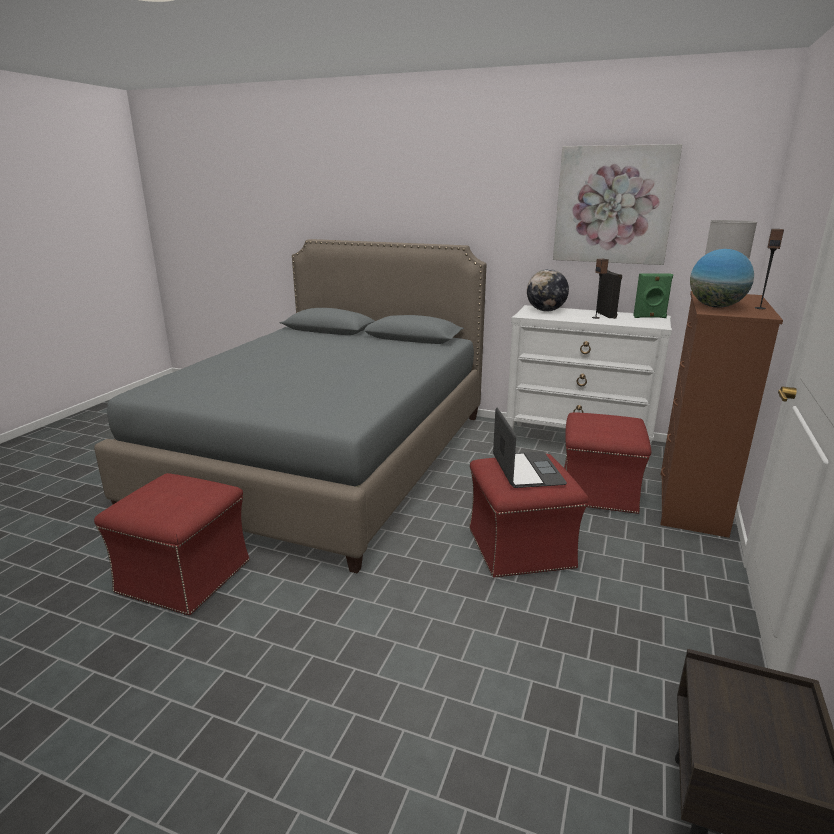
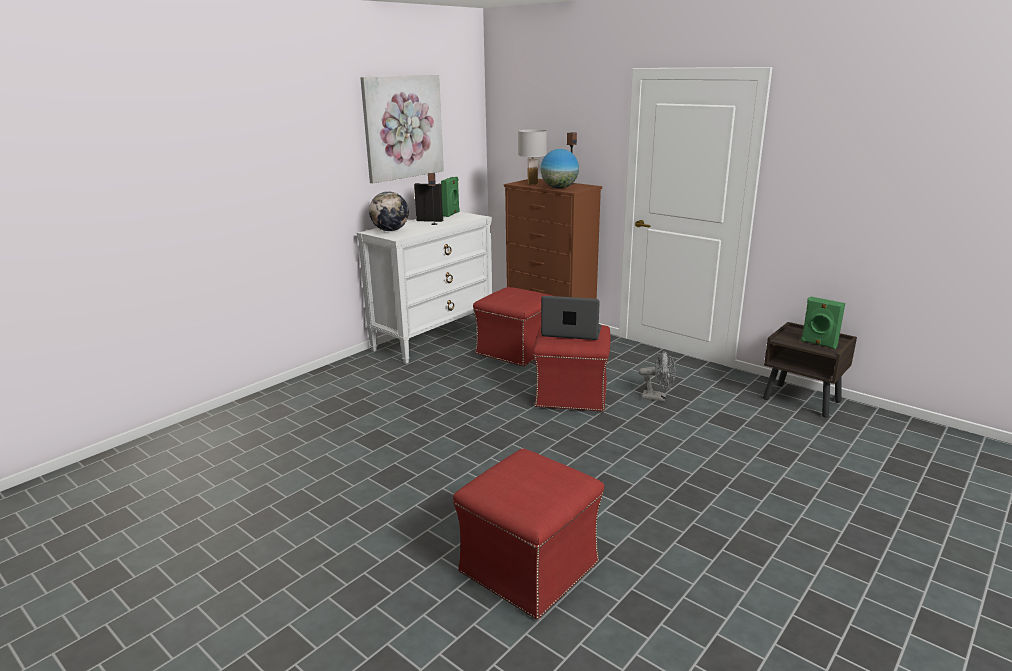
camera: 70 degrees left, 0 degrees up
(325, 458) = (337, 458): grey bed -> none
(571, 621) = (658, 397): none -> grey fan
(743, 736) = (818, 344): none -> green speaker

